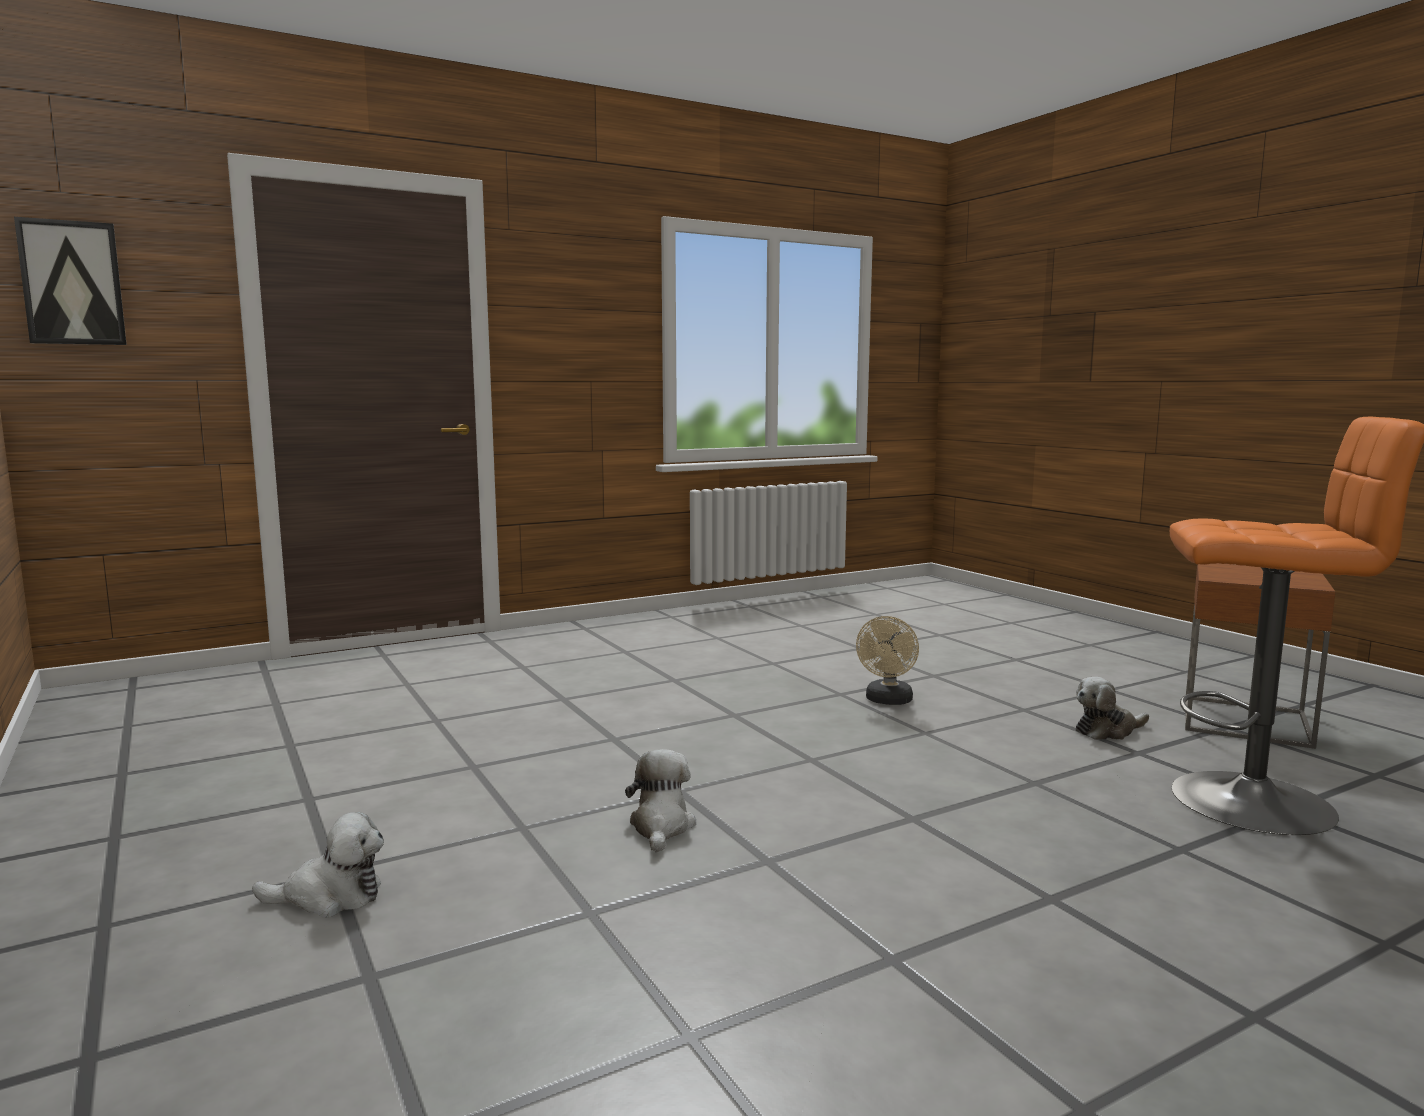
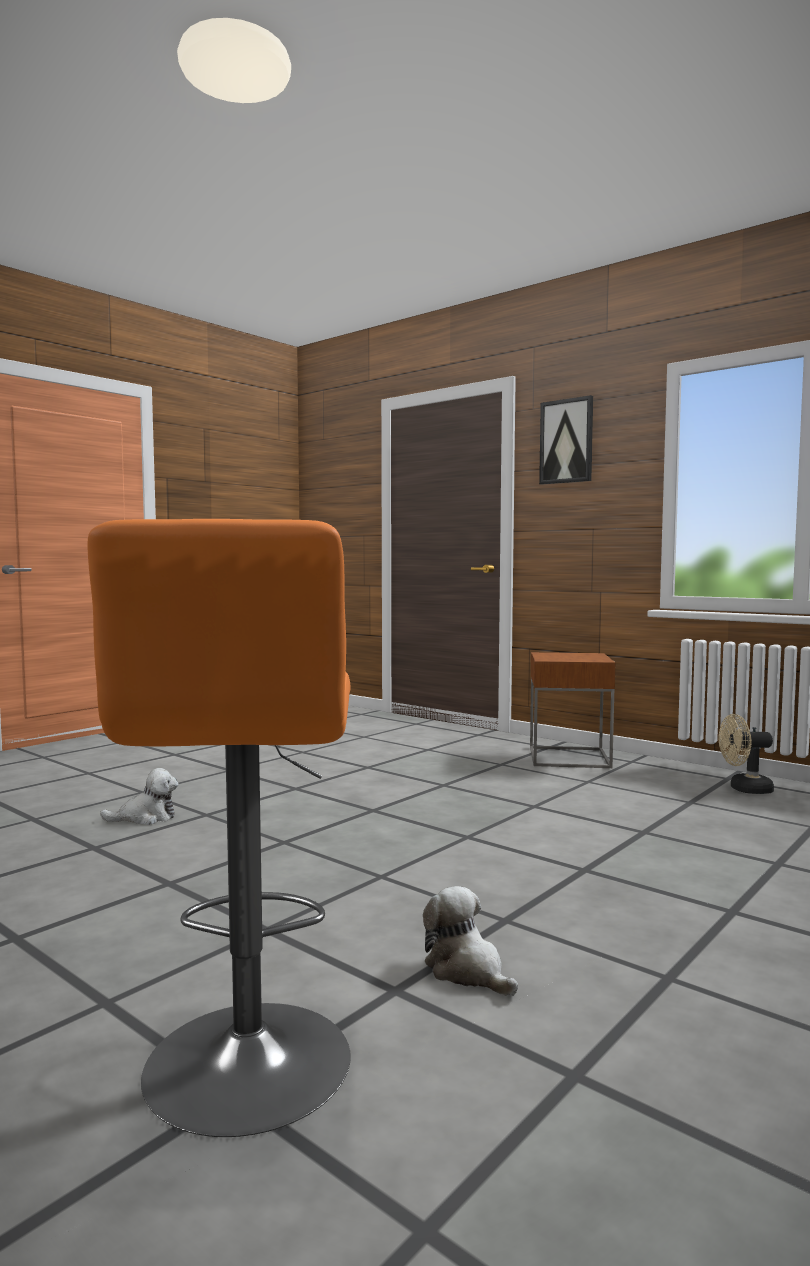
camera: 70 degrees right, 5 degrees down
(72, 283) = (323, 486): picture -> picture (566, 441)
(330, 897) = (62, 777): plush toy -> none
(888, 701) = (465, 855): beige fan -> beige fan (744, 789)
(1246, 721) = (629, 1100): brown side table -> brown side table (569, 757)

